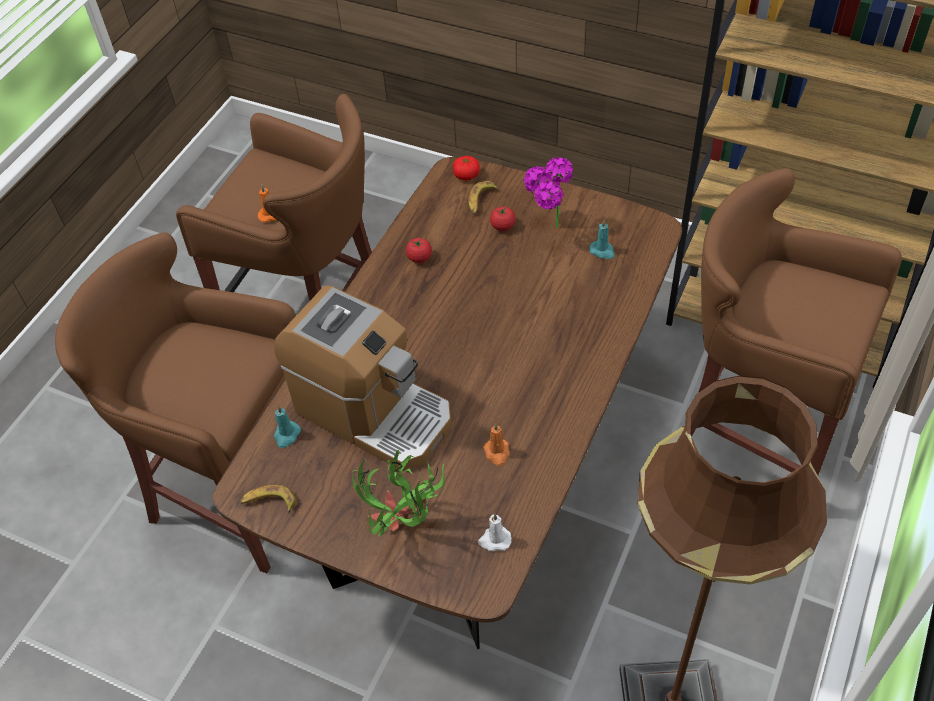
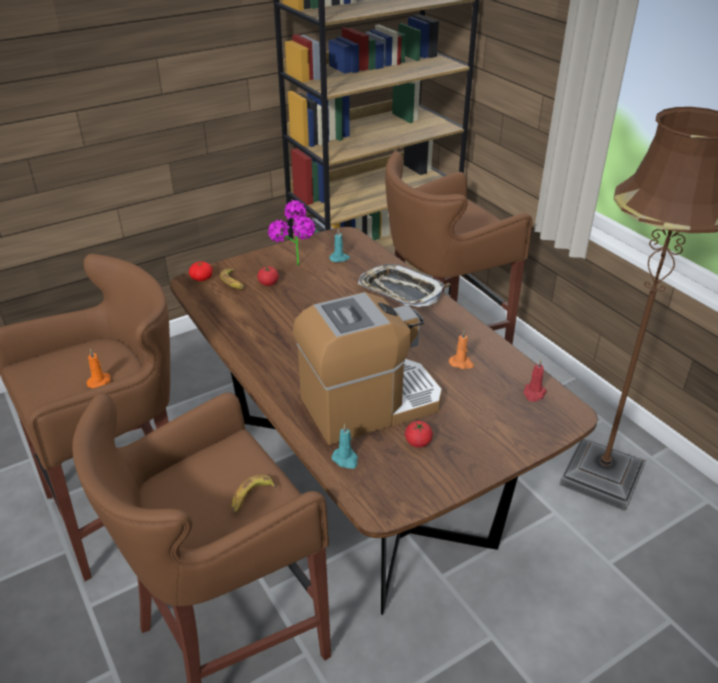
camera: 60 degrees left, 15 degrees down
(269, 502) = (404, 496): banana -> banana (251, 498)
(404, 527) = (490, 431): potted plant -> none
(419, 257) = (249, 327): tomato -> tomato (418, 442)
(494, 540) = (534, 393): white candle -> red candle
(586, 335) = (400, 291): none -> tray

